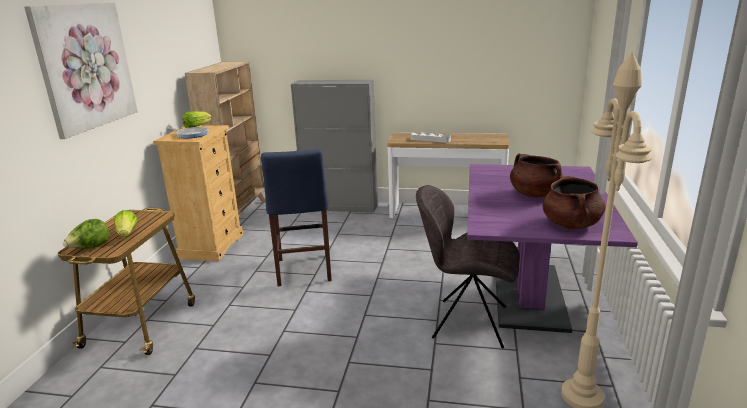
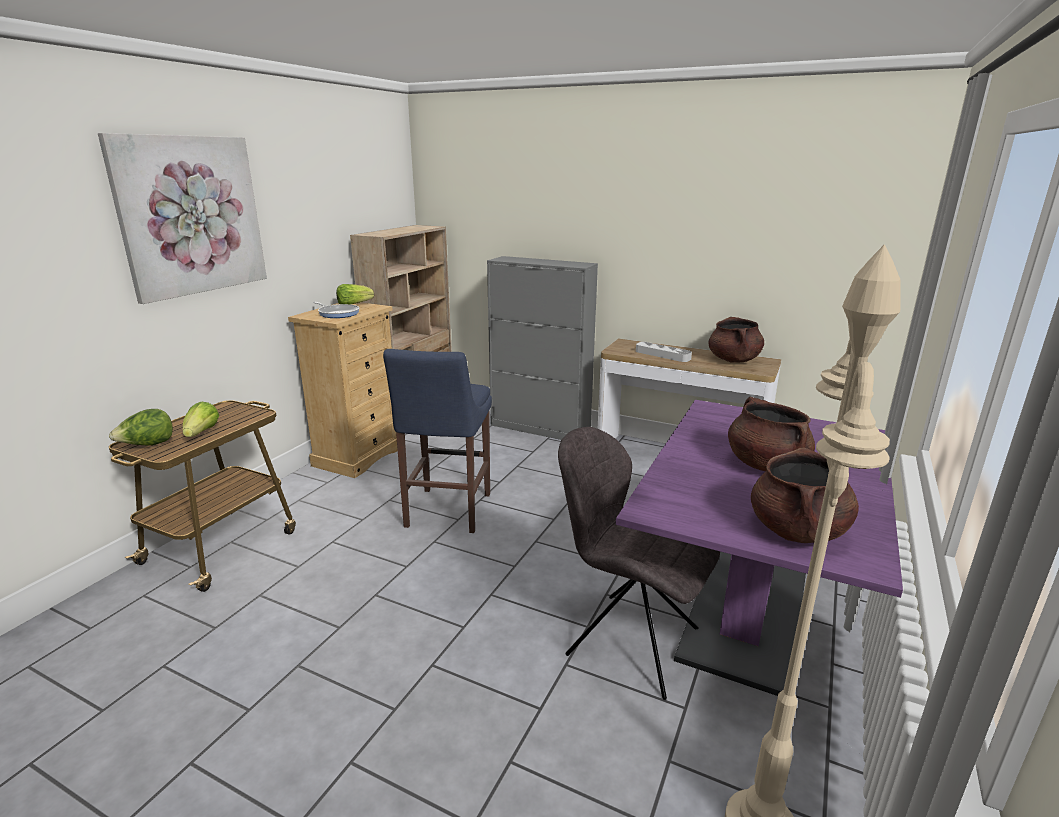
camera: 15 degrees right, 0 degrees up
(478, 137) = (733, 360): none -> brown cooking pot

